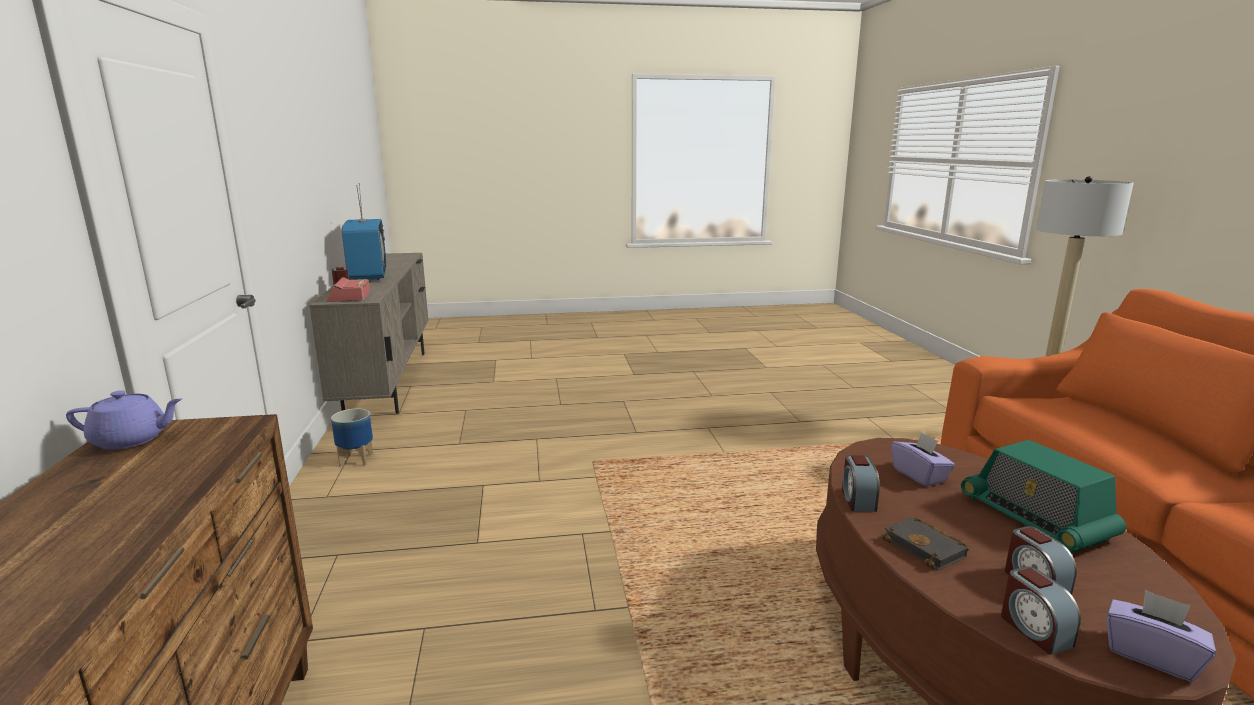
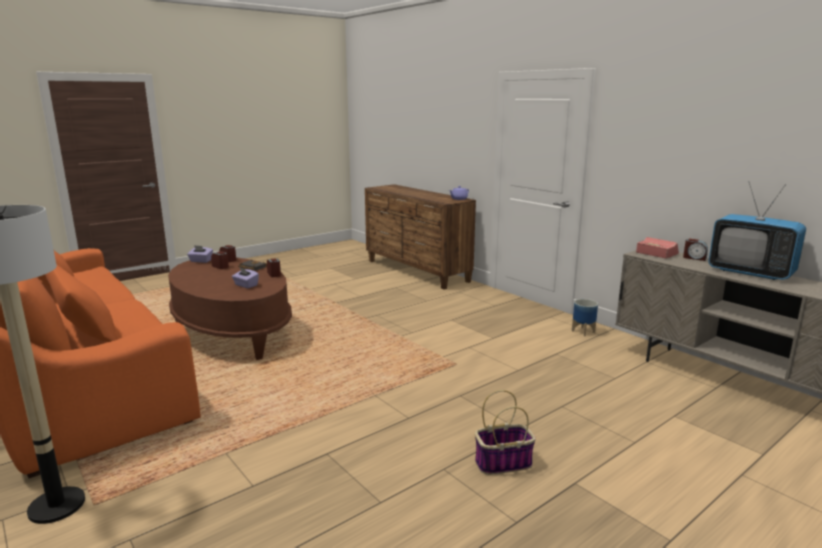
camera: 150 degrees right, 0 degrees up
(665, 389) = (503, 463): none -> basket
(1035, 518) = (205, 280): radio -> none

